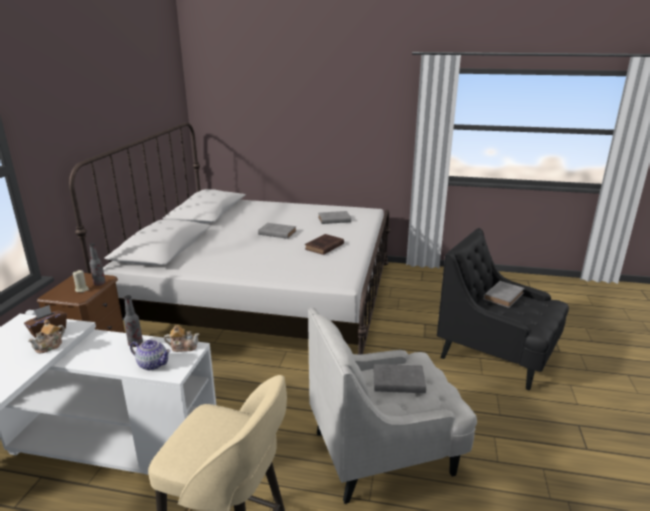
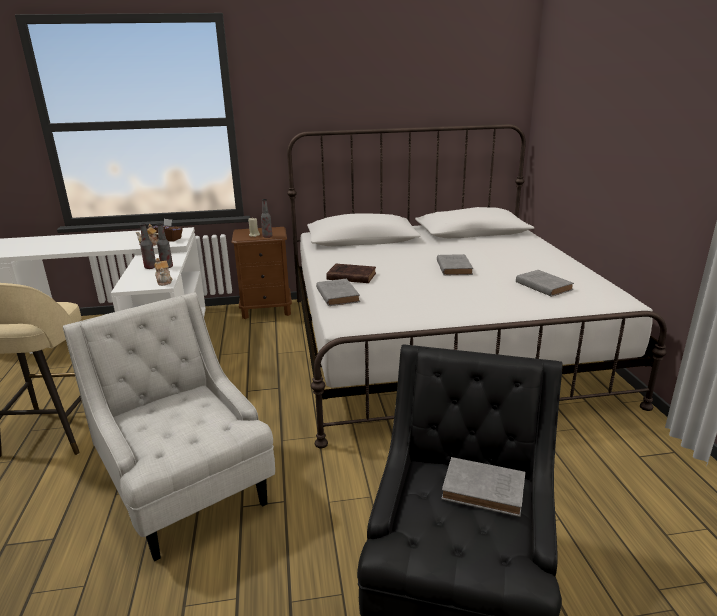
camera: 70 degrees right, 0 degrees up
(123, 355) = (150, 267): none -> bottle
(152, 364) = (137, 278): teapot -> none
(323, 247) = (441, 296): brown book -> brown book (350, 276)
(397, 382) = (184, 414): grey book -> grey book (337, 295)

